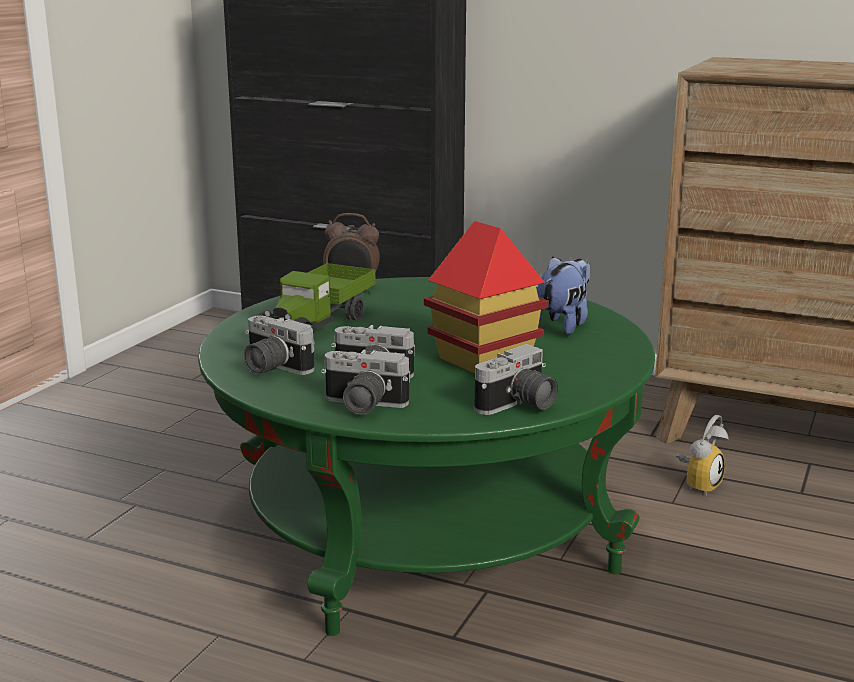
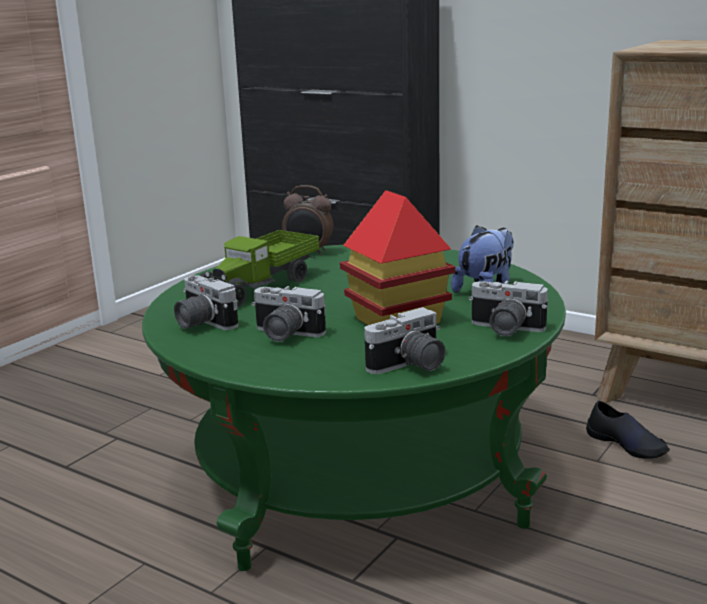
camera: 10 degrees right, 0 degrees up
(362, 406) = (264, 361): camera -> camera (504, 330)
(698, 485) = (627, 444): alarm clock -> black shoe

